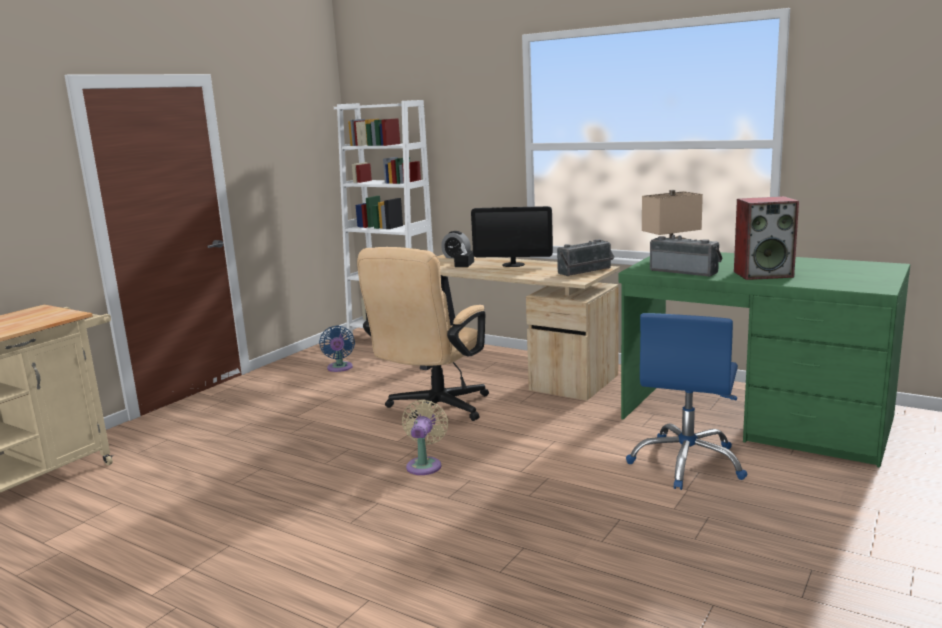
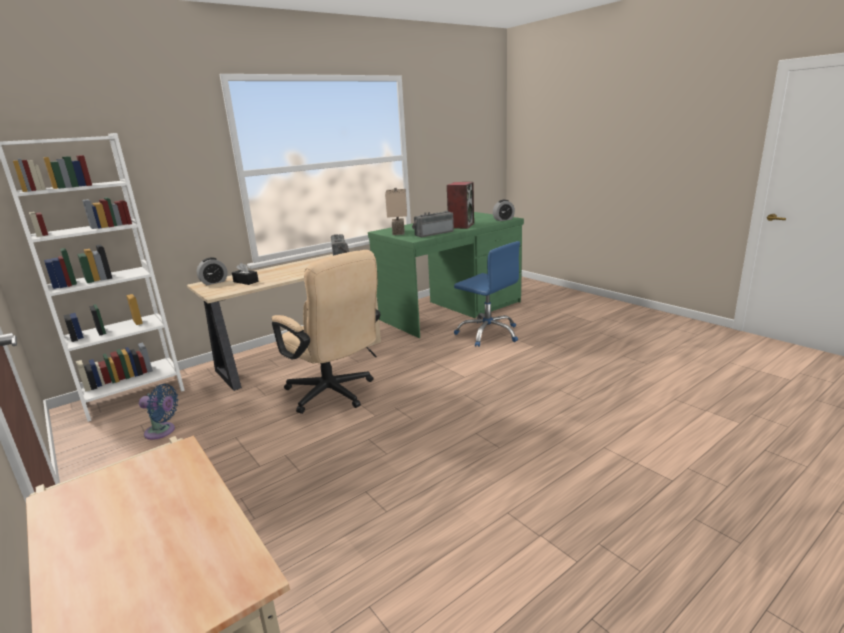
camera: 70 degrees left, 5 degrees up
(425, 464) = (428, 408): beige fan -> none
(513, 264) = (281, 270): monitor -> none
(857, 286) = (503, 219): none -> alarm clock

